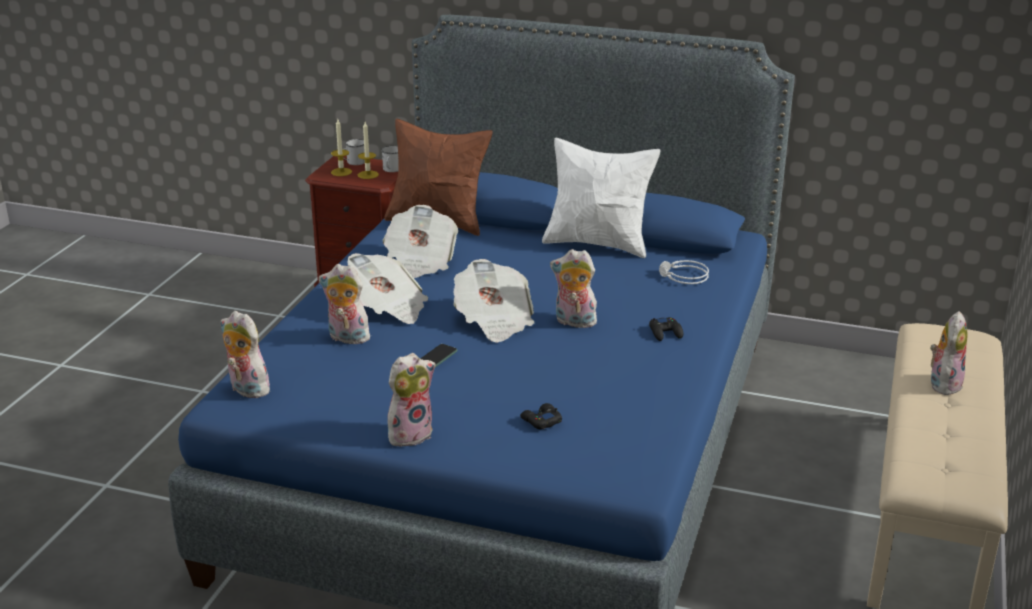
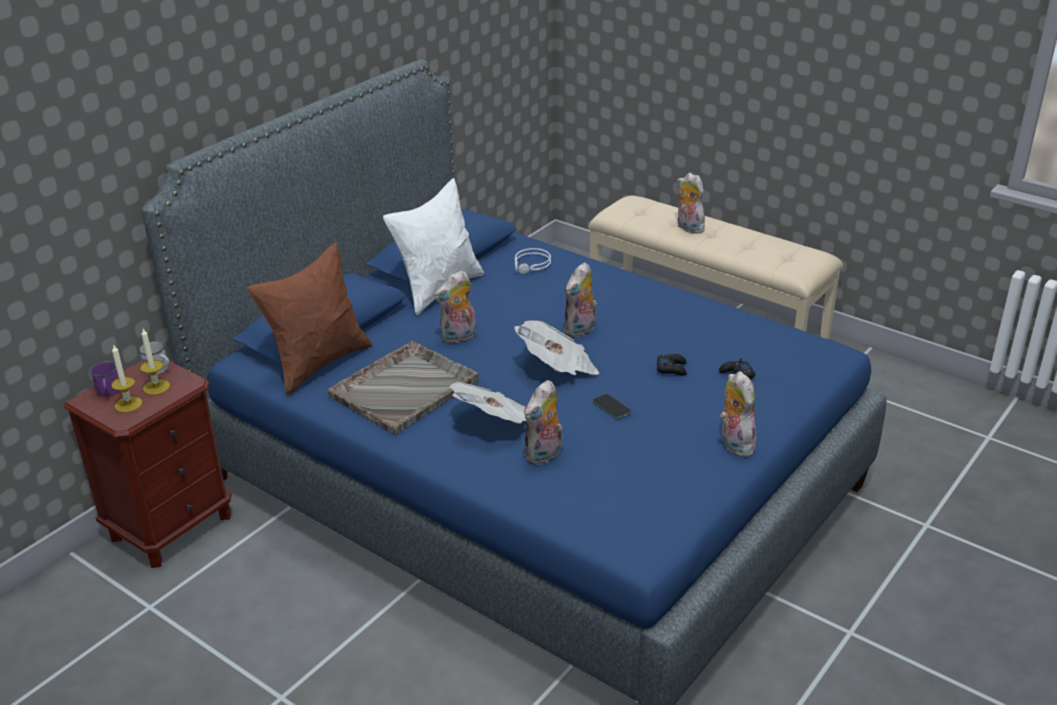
camera: 70 degrees left, 5 degrees up
(246, 389) = (617, 532): plush toy -> plush toy (459, 337)
(353, 162) = (108, 392): white mug -> purple mug
(420, 261) = (405, 388): newspaper -> grey tray
(665, 333) = (621, 294): black game controller -> black game controller (672, 368)

